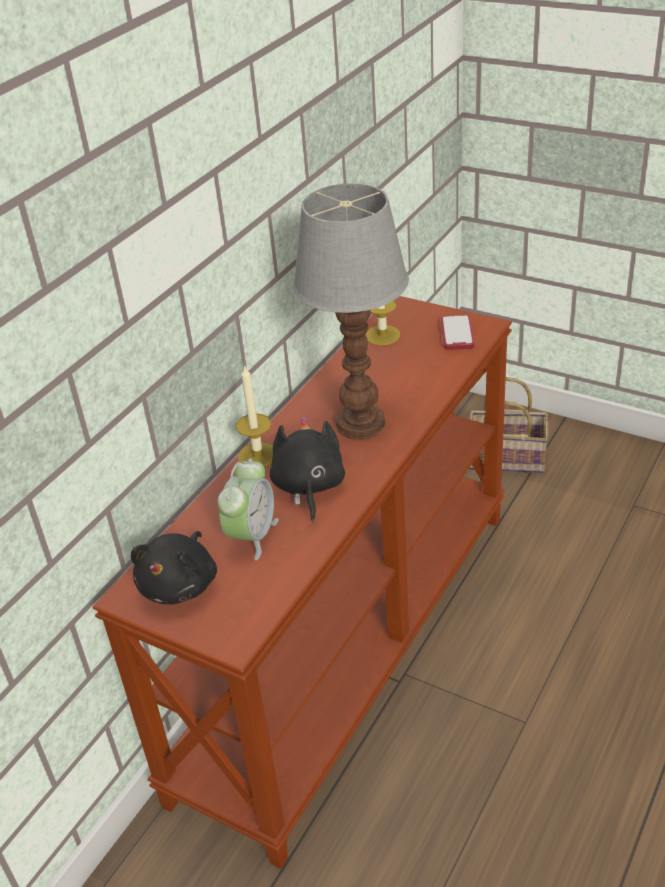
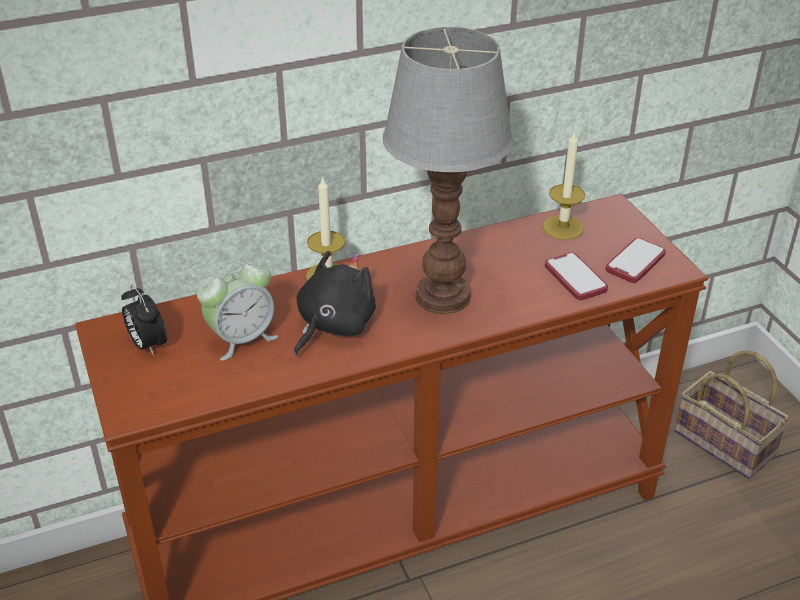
camera: 35 degrees right, 0 degrees up
(181, 584) = (147, 344): black plush toy -> alarm clock
(433, 364) = (575, 278): none -> phone

